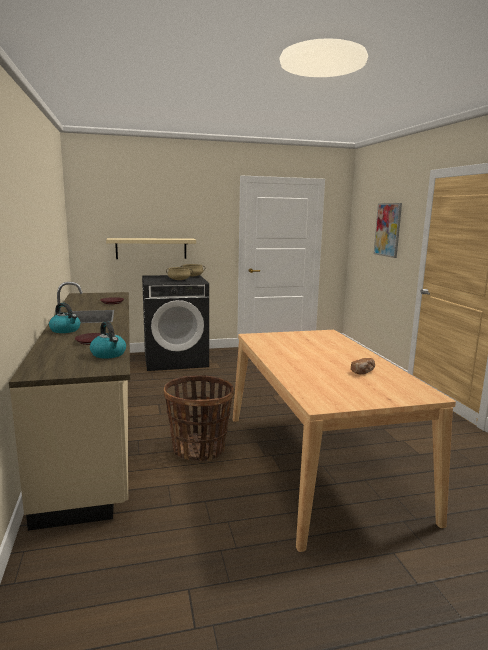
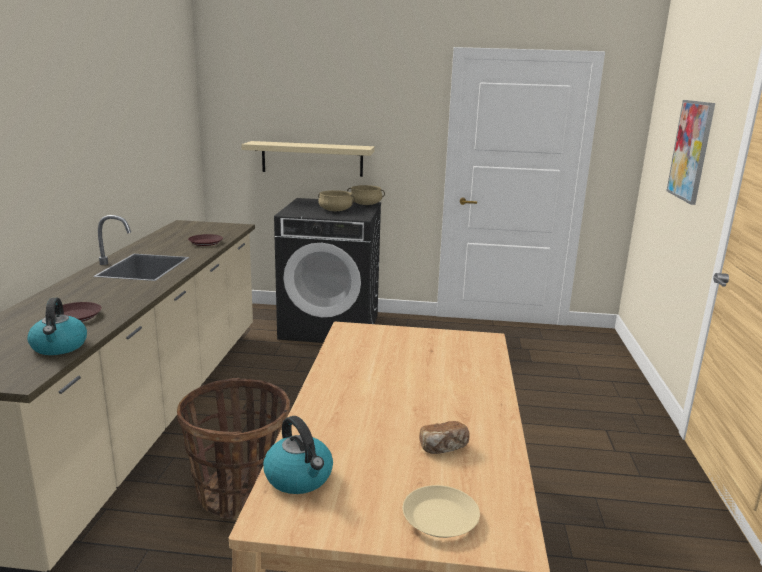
camera: 20 degrees right, 5 degrees up
(65, 330) = (75, 289): kettle -> kettle (299, 478)
(393, 393) = (439, 518): none -> beige plate

